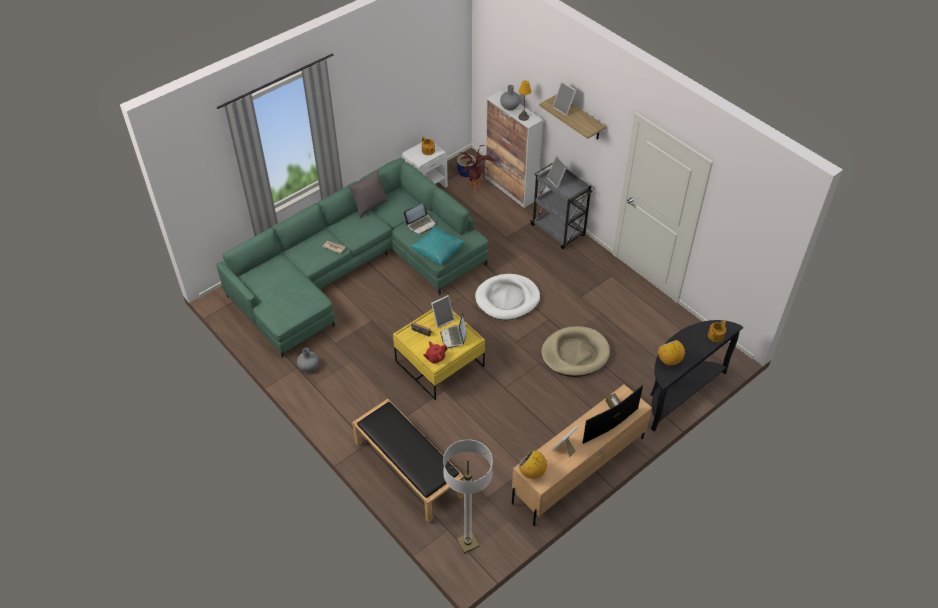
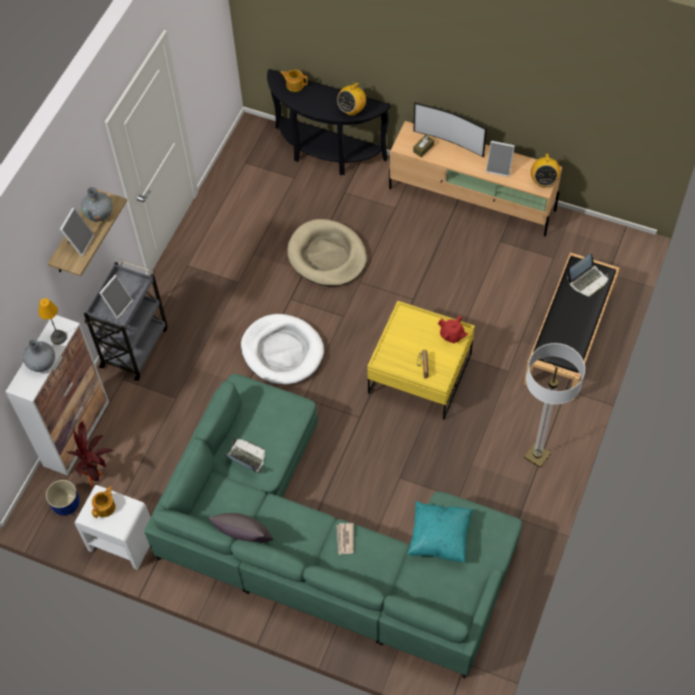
camera: 115 degrees left, 10 degrees up
(309, 367) = (509, 506): grey vase -> grey vase (99, 214)
(437, 253) = (287, 413): turquoise pillow -> turquoise pillow (439, 538)
(442, 319) = (393, 355): picture frame -> none
(454, 337) = (411, 331): laptop -> laptop (587, 281)
(468, 543) = (609, 252): floor lamp -> floor lamp (537, 455)

